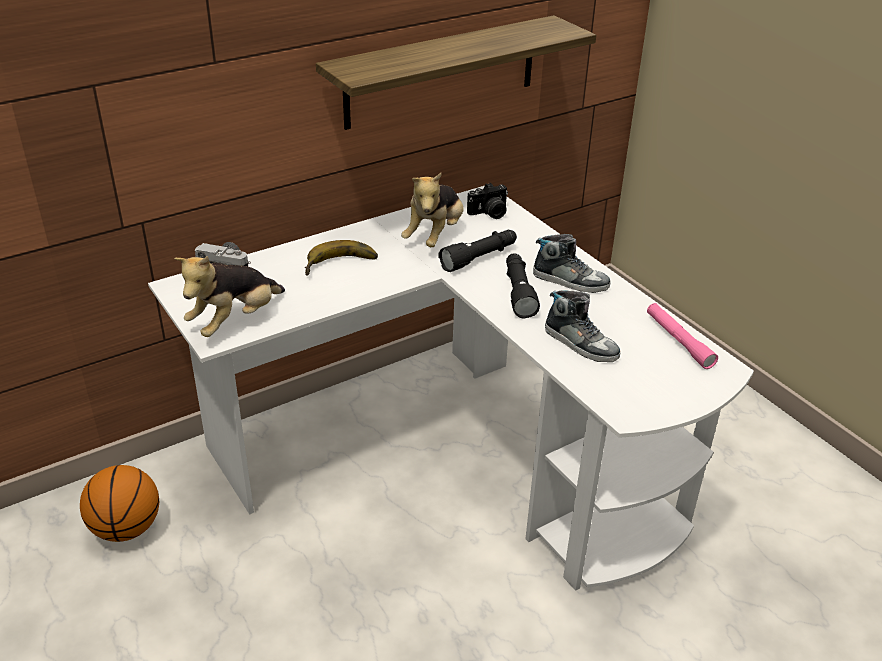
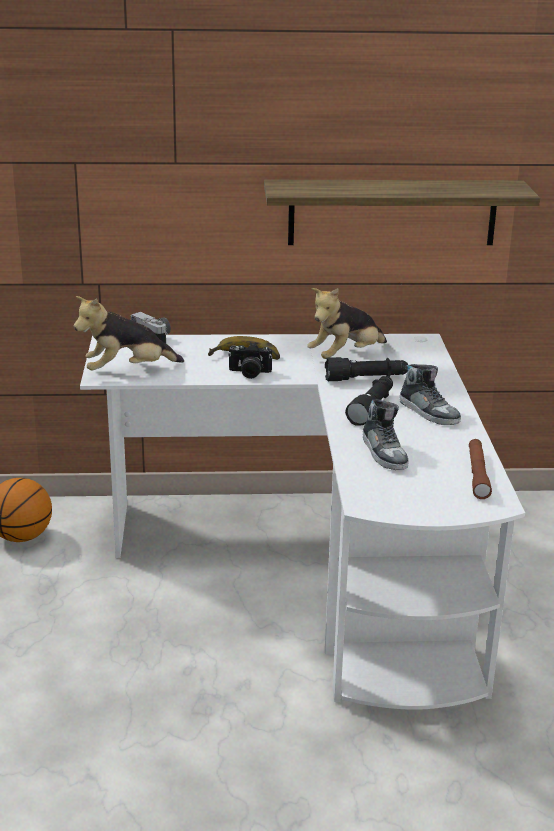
camera: 30 degrees right, 10 degrees down
(489, 213) = (413, 352): camera -> camera (249, 373)
(678, 341) = (477, 474): pink flashlight -> brown flashlight

